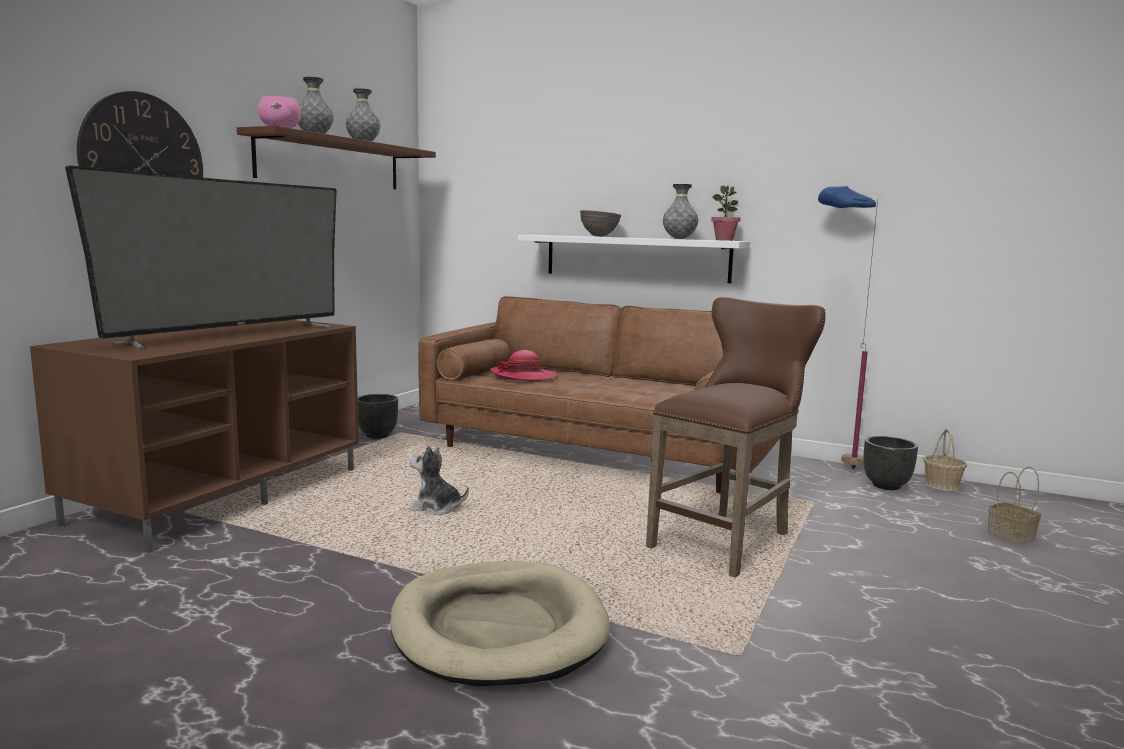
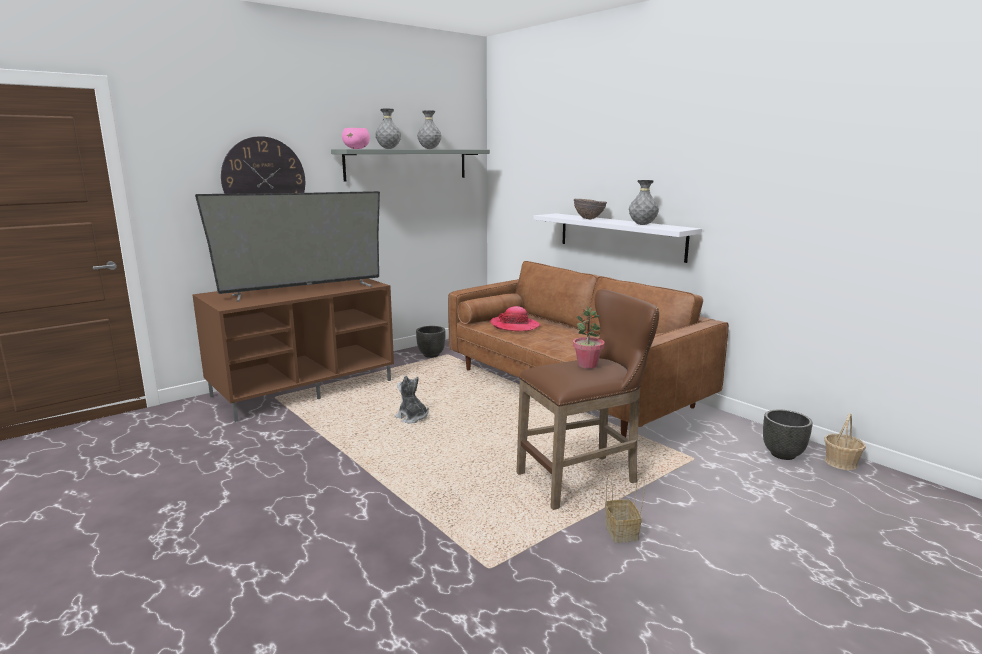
camera: 25 degrees right, 5 degrees up
(331, 163) = (407, 164): brown shelf -> grey shelf
(498, 629) = (363, 512): beige dog bed -> none
(724, 240) = (678, 227): potted plant -> potted plant (587, 365)
(831, 467) = (751, 428): blue floor lamp -> none
(1013, 536) = (848, 524): basket -> basket (622, 532)

